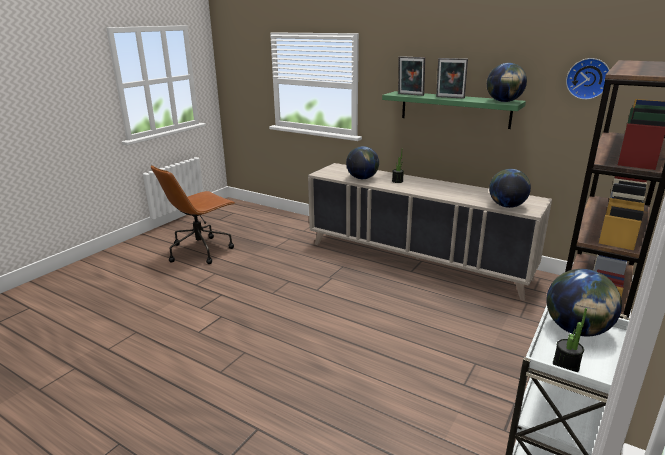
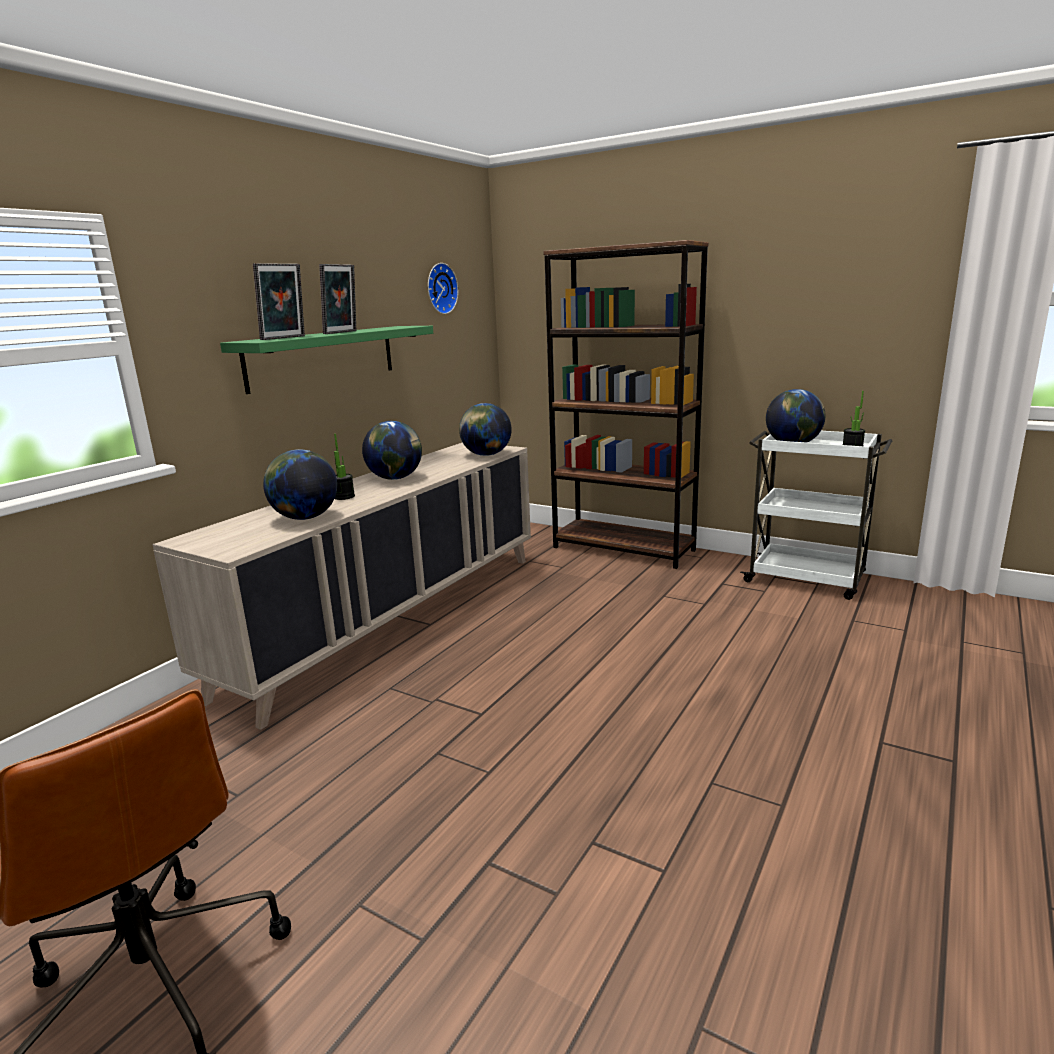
camera: 90 degrees left, 5 degrees down
(504, 101) = (401, 326): globe -> globe (395, 478)

